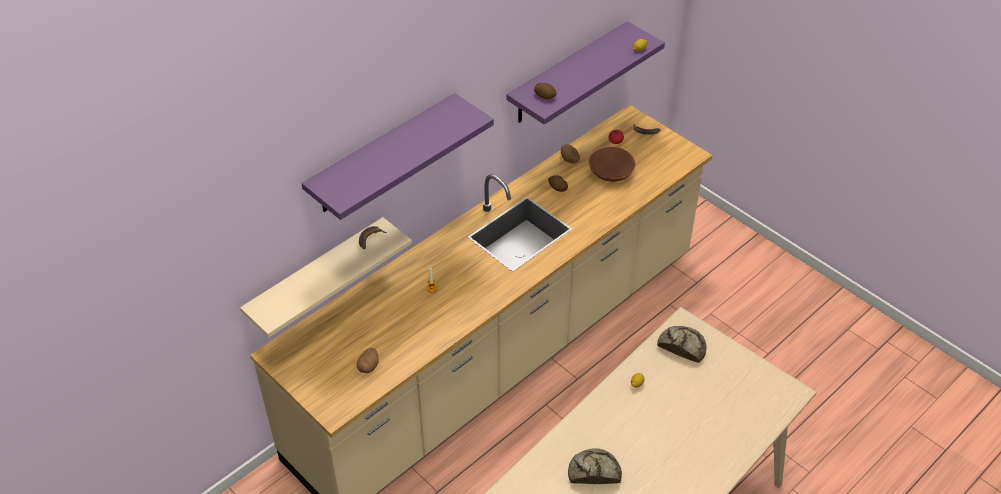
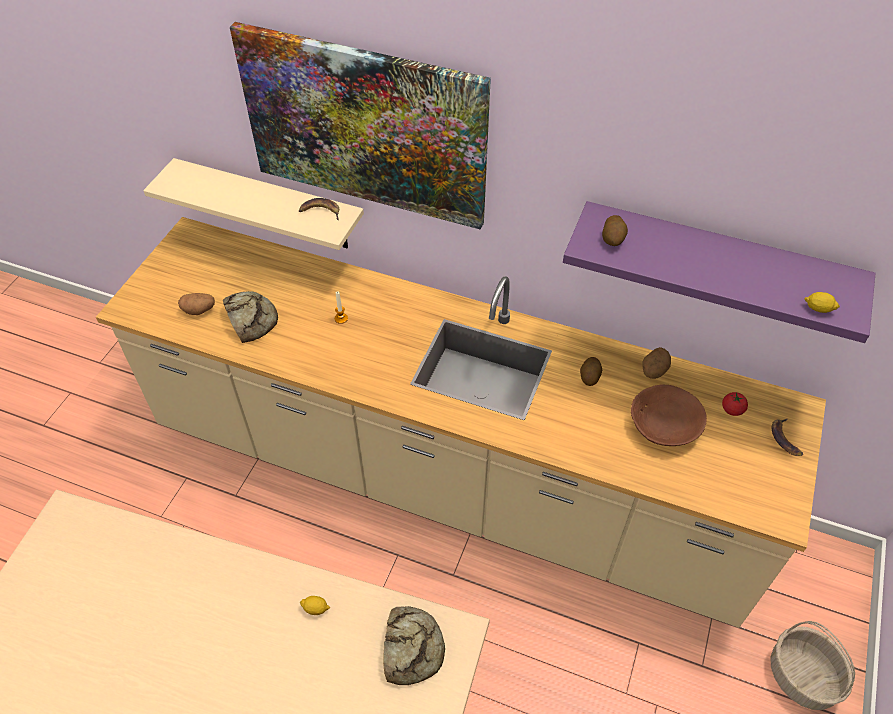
camera: 65 degrees right, 5 degrees up
(383, 155) = (365, 127): purple shelf -> picture
(593, 471) = (146, 607): bread -> bread (250, 319)
(723, 243) = (802, 677): none -> basket

